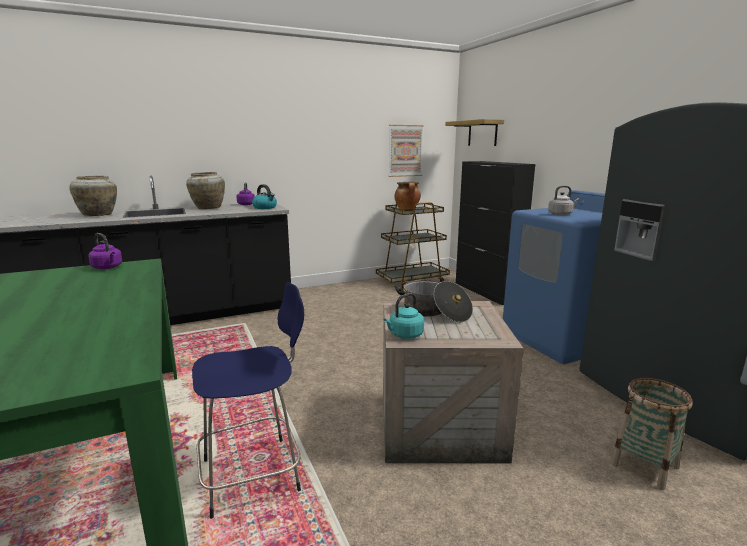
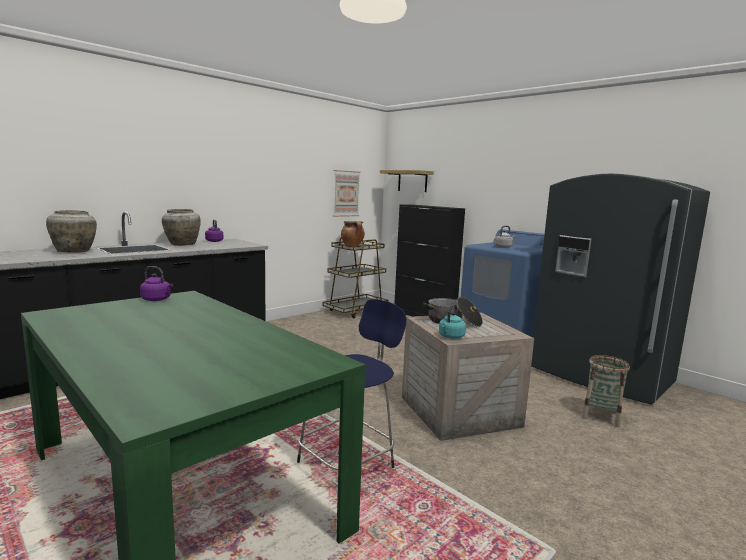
camera: 20 degrees left, 5 degrees down
(265, 207) = (241, 244): kettle -> none

